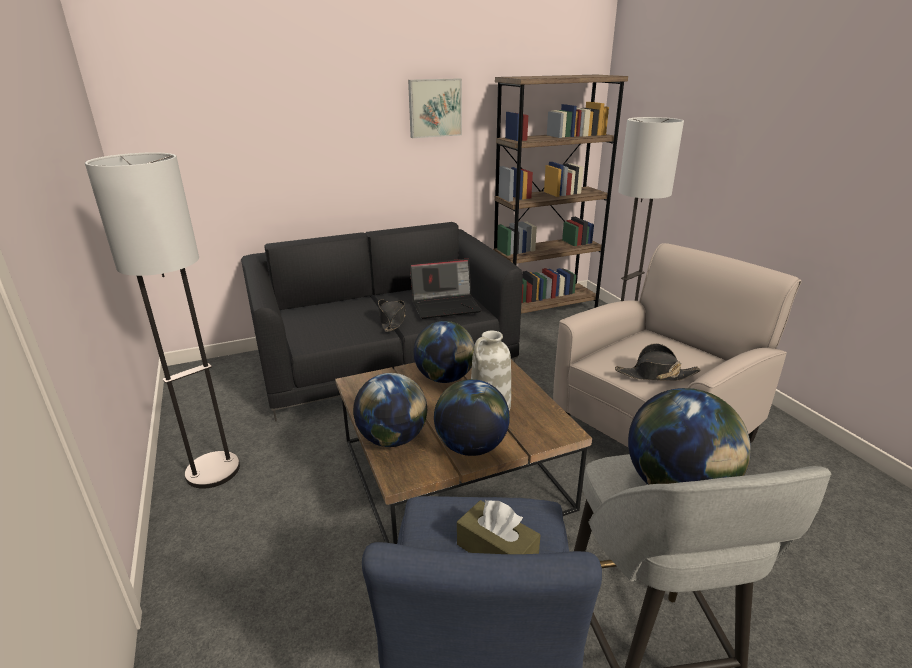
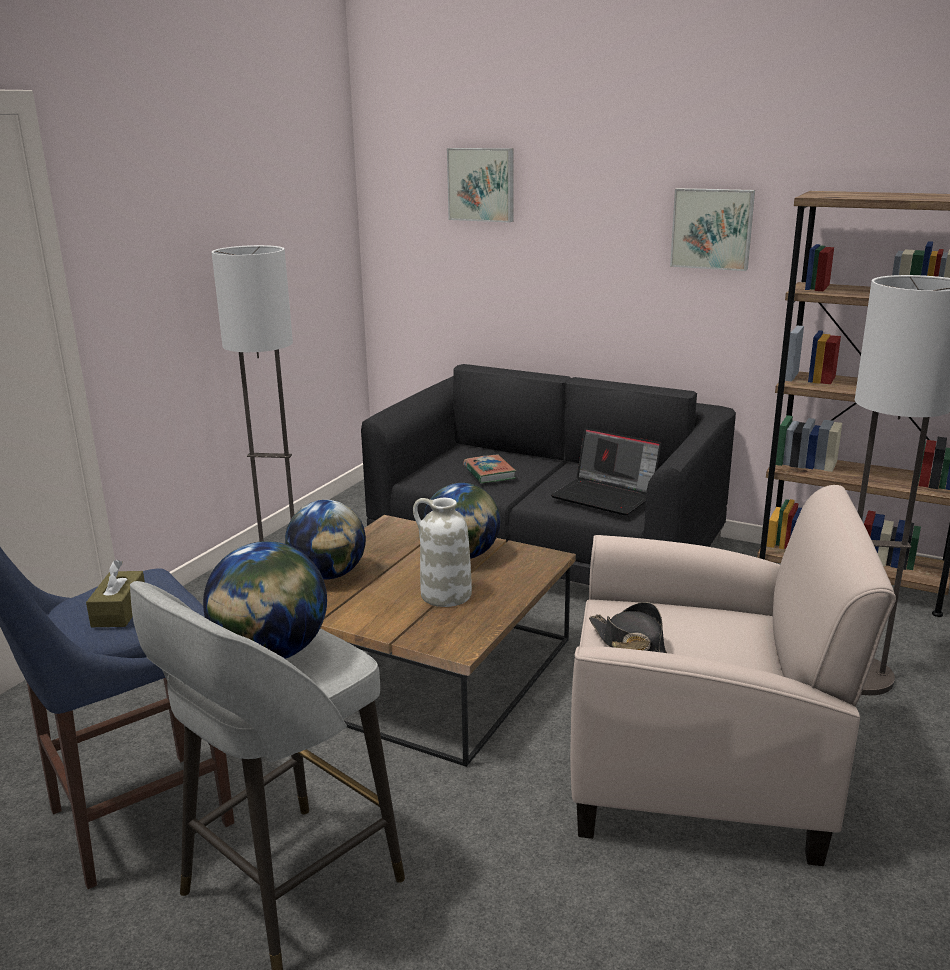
camera: 50 degrees right, 5 degrees down
(240, 84) = (482, 184): none -> picture
(348, 320) = (489, 473): none -> book
(392, 320) = (528, 489): black hat -> none
(471, 447) = (365, 611): globe -> none

